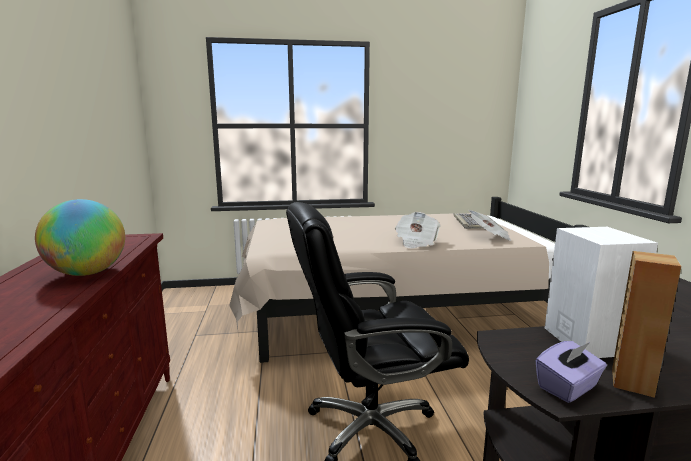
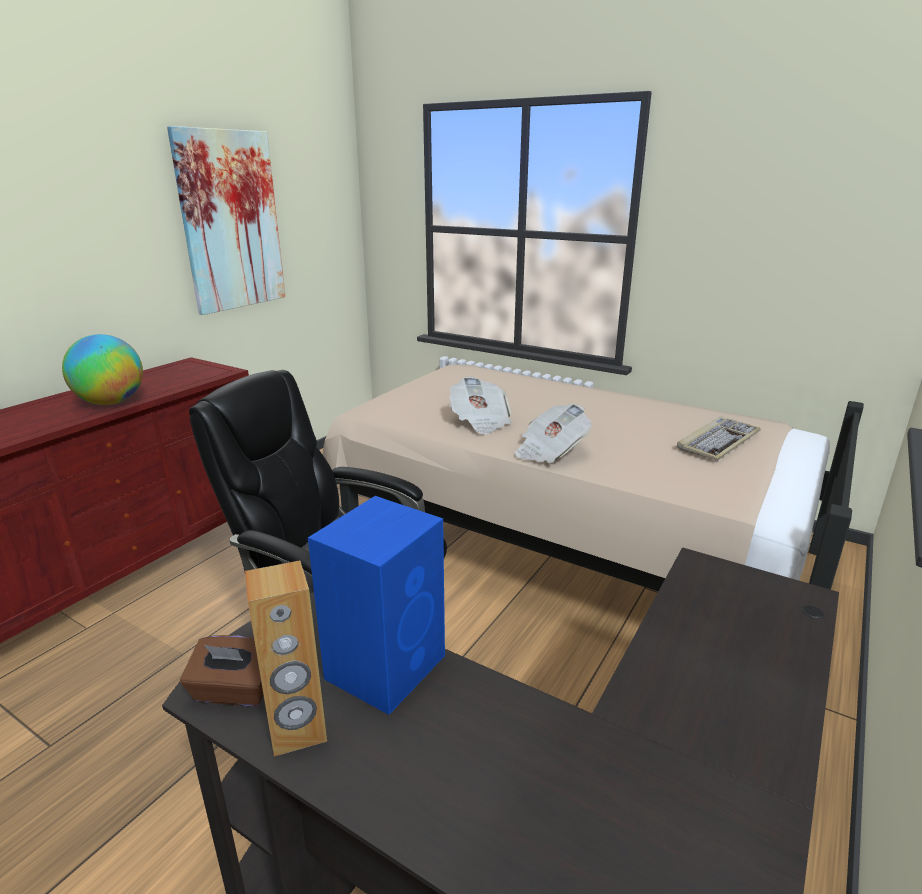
camera: 40 degrees right, 10 degrees up
(87, 110) = (231, 221): none -> picture
(489, 237) = (684, 476): newspaper -> newspaper (480, 422)
(568, 387) = (234, 691): purple tissue box -> brown tissue box
(586, 339) = (387, 665): white speaker -> blue speaker

